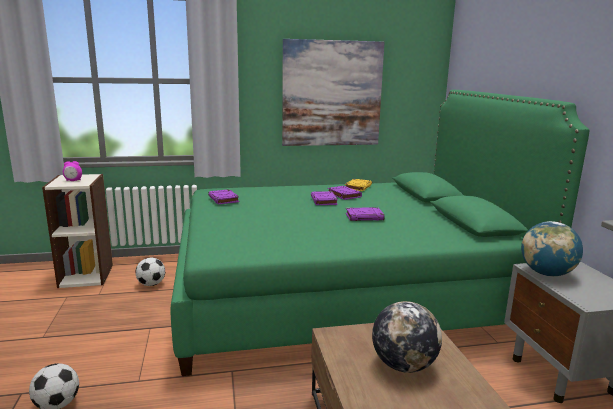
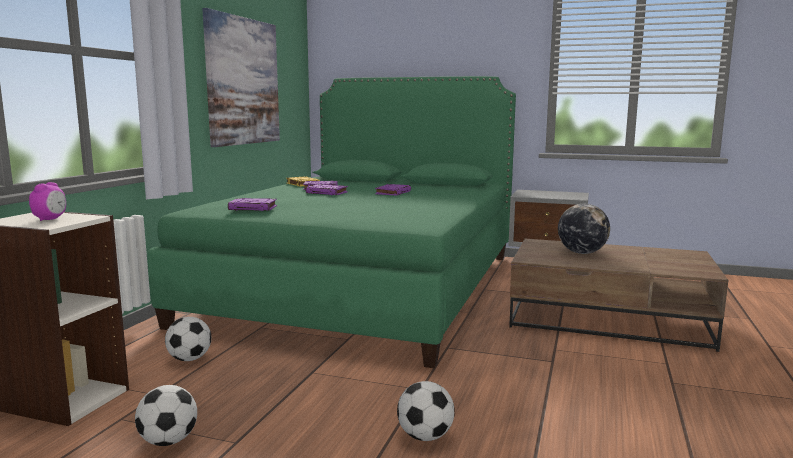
camera: 60 degrees left, 5 degrees down
(42, 318) = (168, 441): none -> football
(546, 273) = (532, 195): globe -> none

